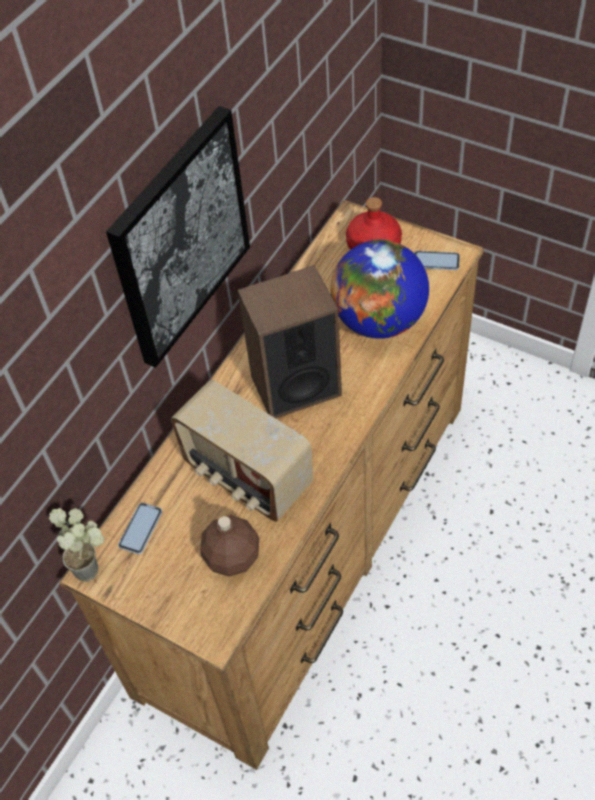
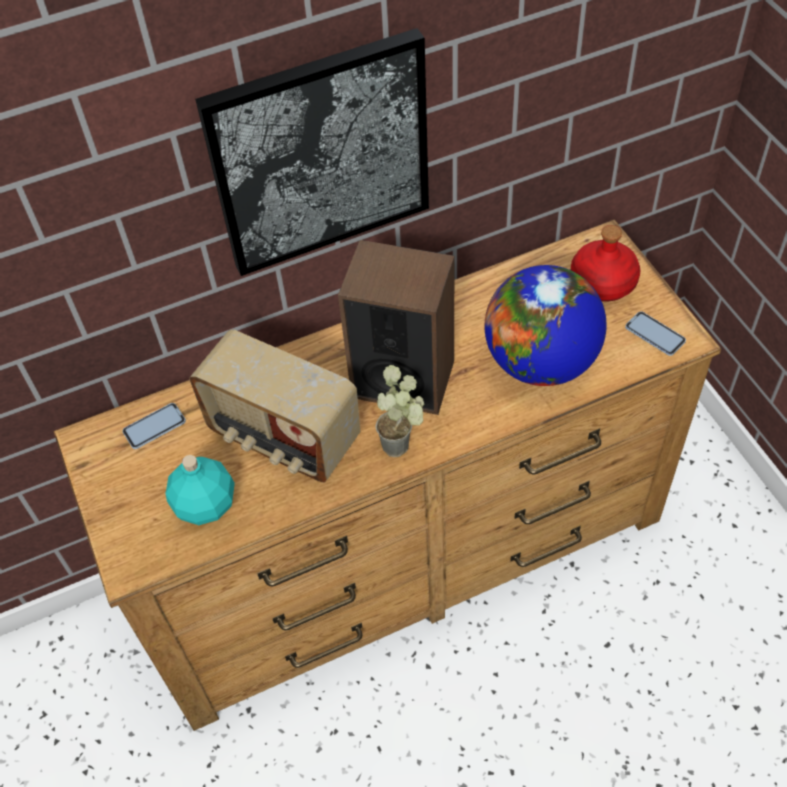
camera: 35 degrees right, 0 degrees up
(94, 567) = (89, 436): potted plant -> potted plant (404, 447)
(233, 557) = (206, 505): brown bottle -> turquoise bottle
(246, 477) = (283, 438): radio -> radio turned 45 degrees counterclockwise

